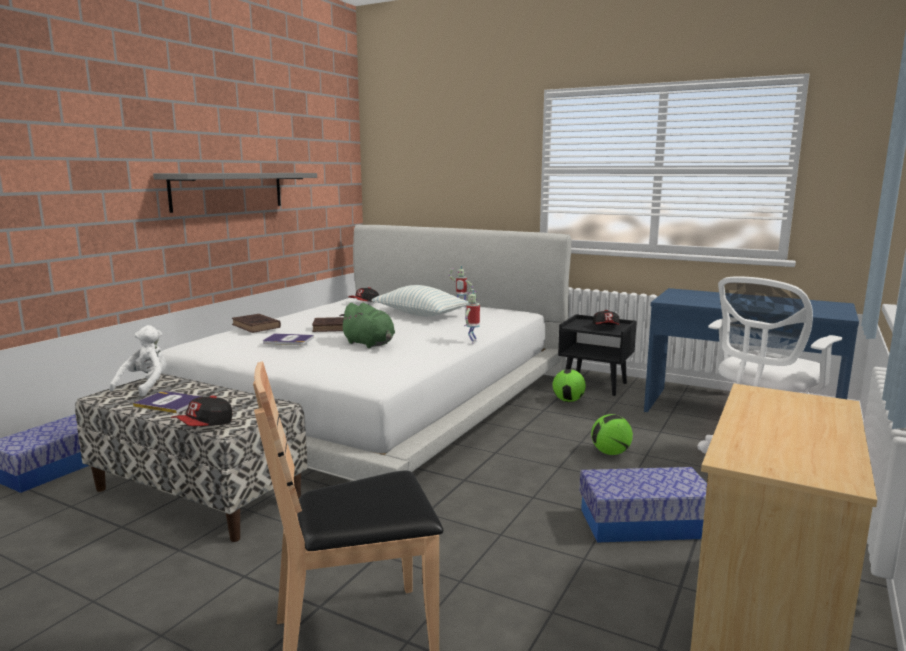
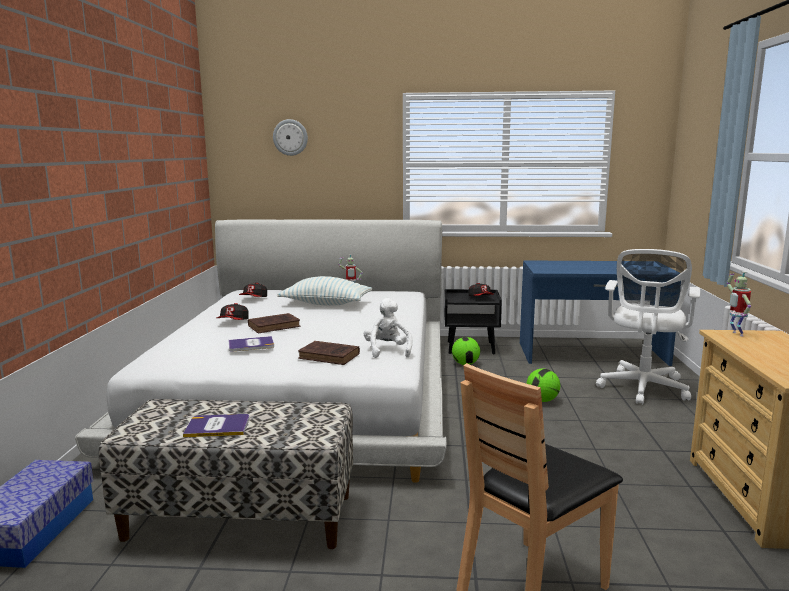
camera: 25 degrees left, 0 degrees up
(146, 386) = (158, 415): white plush toy -> white plush toy (387, 351)
(204, 426) = (294, 440): cap -> cap (233, 322)
(228, 191) = (123, 193): grey shelf -> none
(256, 326) = (191, 335): brown book -> brown book (330, 356)
(370, 344) = (328, 338): green plush toy -> none
(433, 142) = (290, 137): none -> wall clock
(472, 342) = (412, 323): toy robot -> toy robot (735, 334)
(644, 523) = (622, 448): storage box -> none

